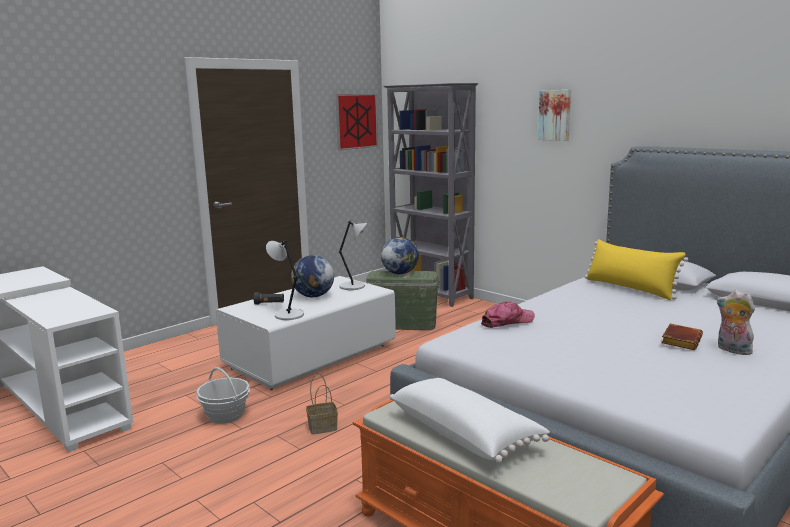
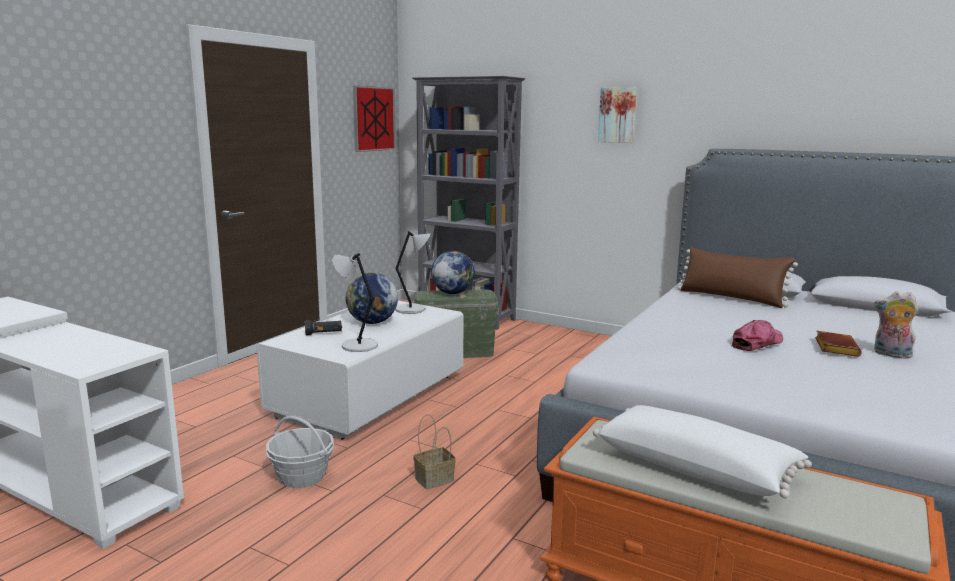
camera: 15 degrees left, 0 degrees up
(507, 321) = (646, 338): cap -> cap (756, 343)
(630, 288) = (731, 298): yellow pillow -> brown pillow

